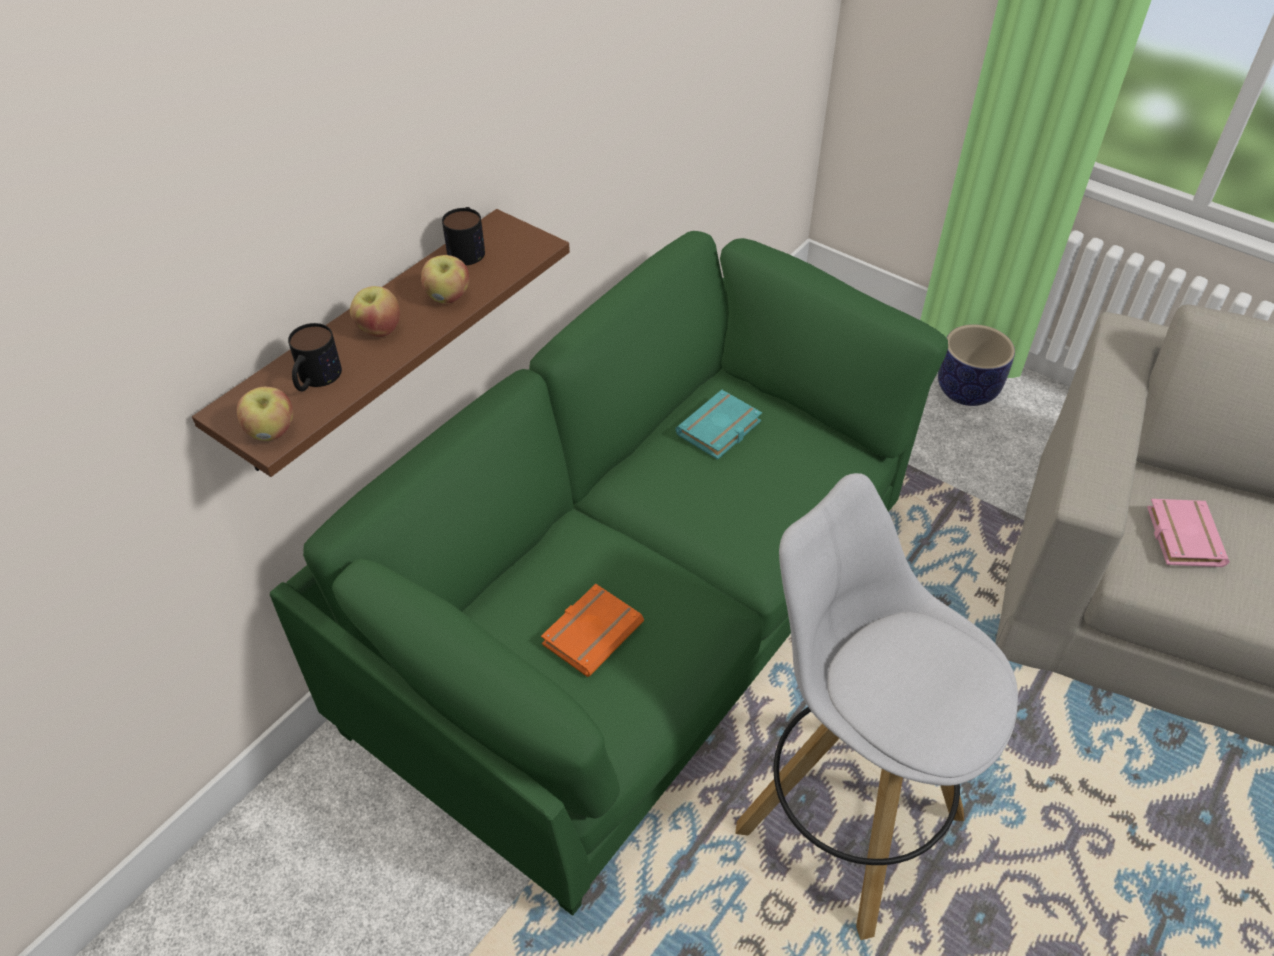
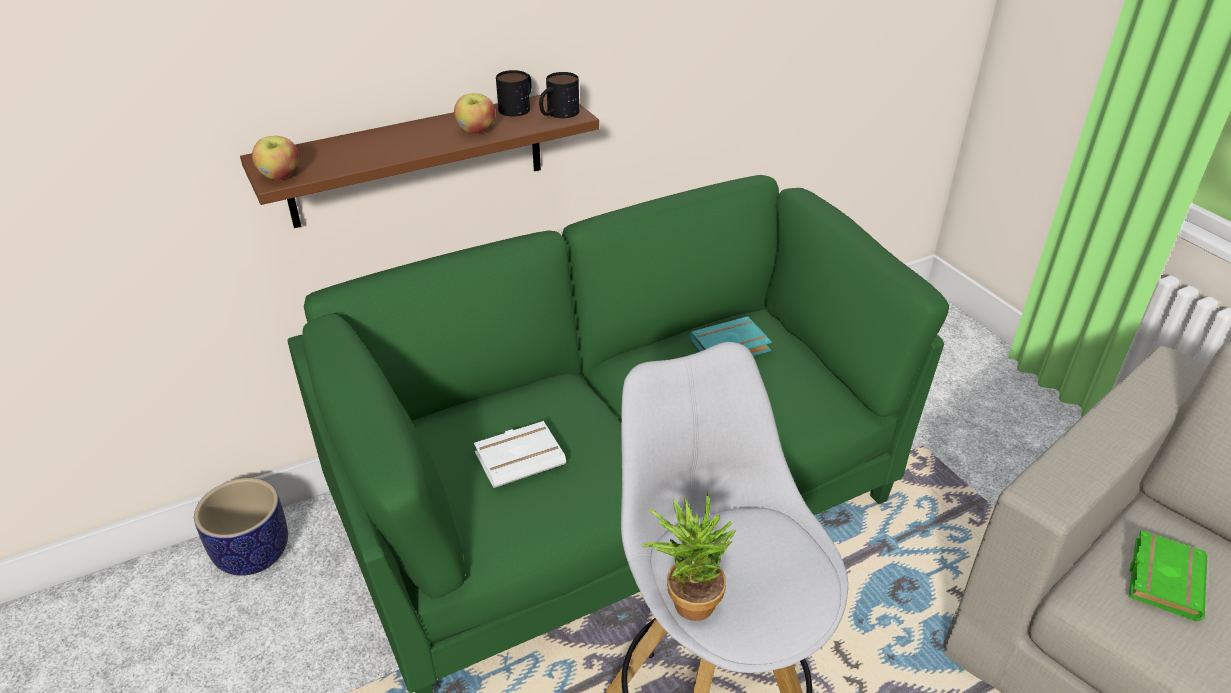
camera: 25 degrees right, 10 degrees down
(315, 379) = (338, 155): mug -> mug (557, 114)
(379, 329) = (409, 137): apple -> none
(591, 631) = (520, 457): orange book -> white book
(893, 735) = (686, 599): none -> potted plant
(966, 390) = (1036, 418): planter -> planter (254, 553)
(1181, 535) = (1162, 577): pink book -> green book

